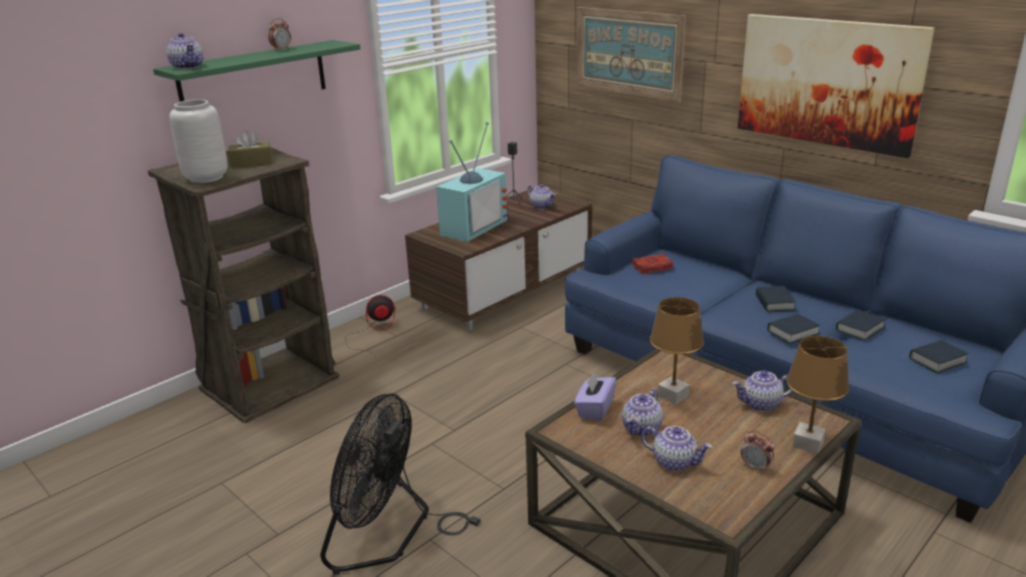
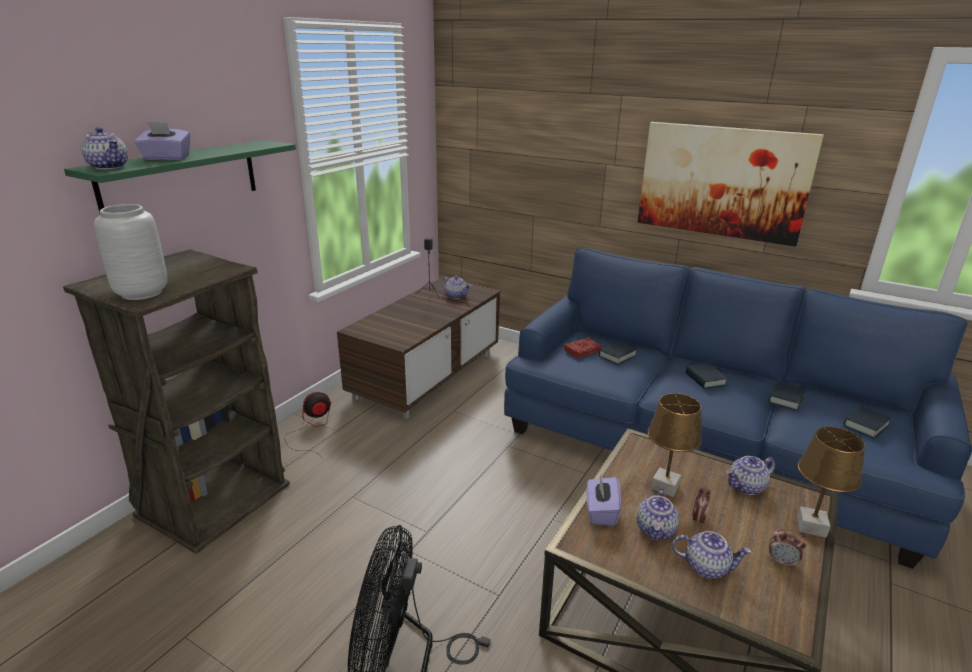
camera: 15 degrees left, 0 degrees up
(238, 59) = (166, 158): none -> purple tissue box
(251, 163) = (191, 272): brown tissue box -> none
(281, 49) = (212, 149): alarm clock -> alarm clock (698, 519)
(471, 226) = (399, 319): television -> none
(628, 53) = (530, 156): picture -> none
(792, 333) = (736, 408): book -> book (617, 356)

